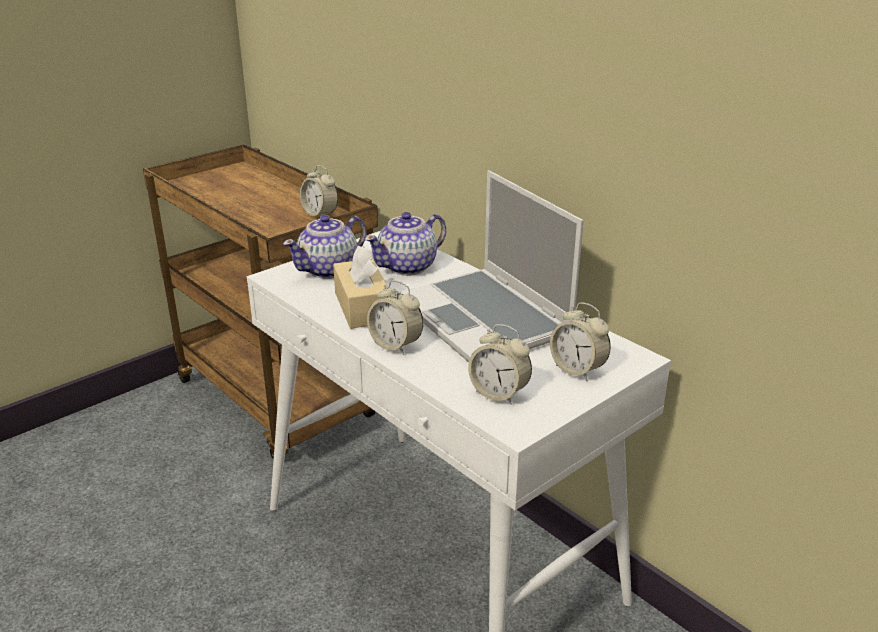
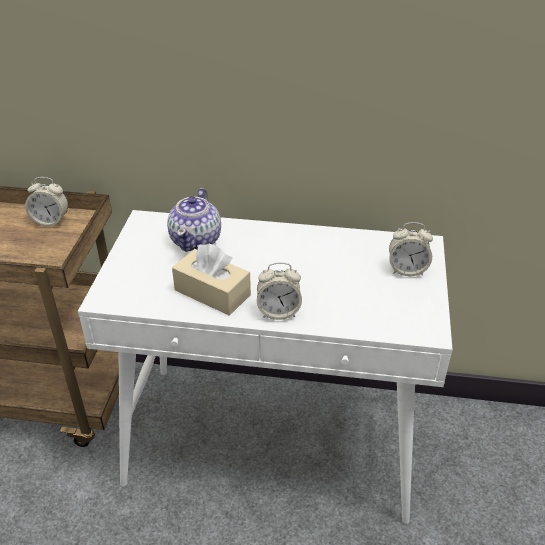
camera: 40 degrees left, 10 degrees up
(329, 270) = (140, 271): teapot -> none
(485, 319) = (307, 260): laptop -> none
(499, 393) = (389, 313): alarm clock -> none

